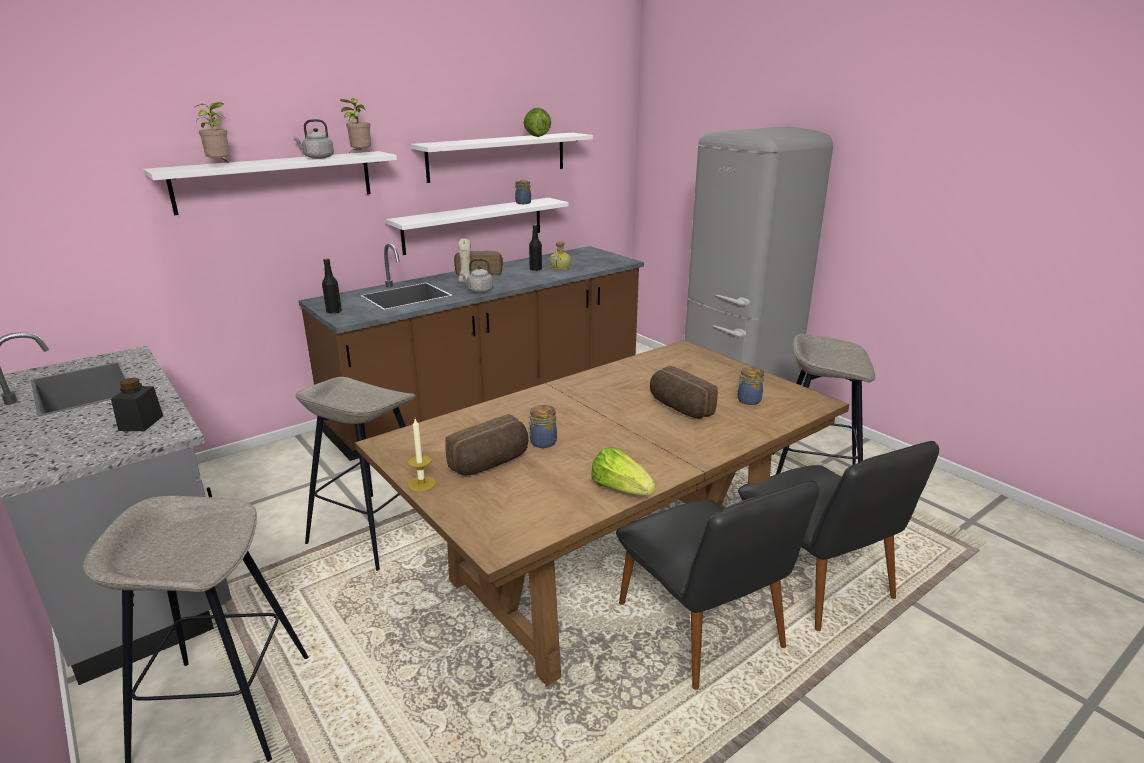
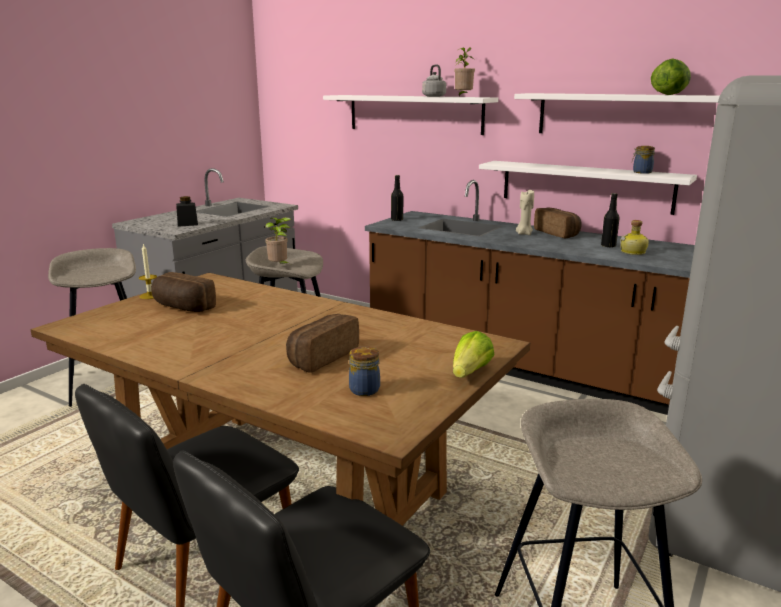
camera: 70 degrees right, 5 degrees down
(221, 165) = (370, 95): potted plant -> potted plant (279, 266)
(478, 291) = (504, 240): grey kettle -> none
(542, 443) = (221, 316): jar -> none
(620, 489) = (142, 351): lettuce -> lettuce (470, 373)

